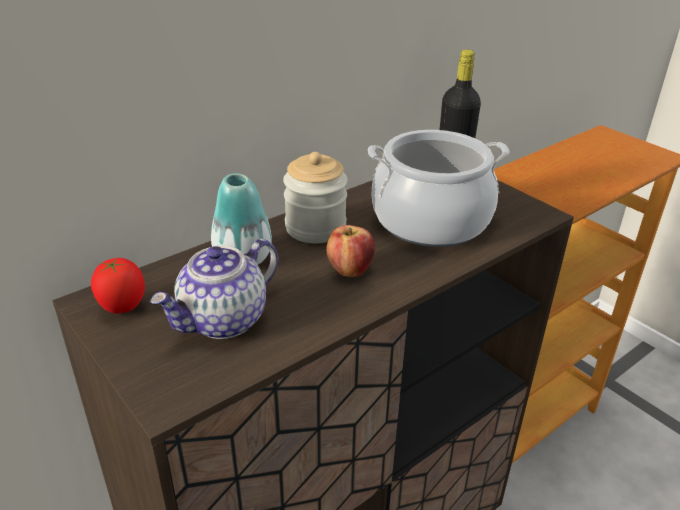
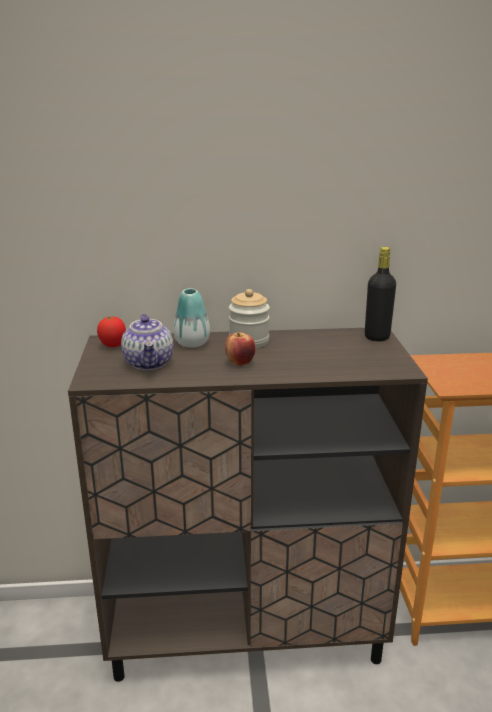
camera: 35 degrees right, 10 degrees down
(223, 321) = (149, 363): teapot -> teapot turned 90 degrees counterclockwise
(430, 220) = (322, 355): cooking pot -> none

